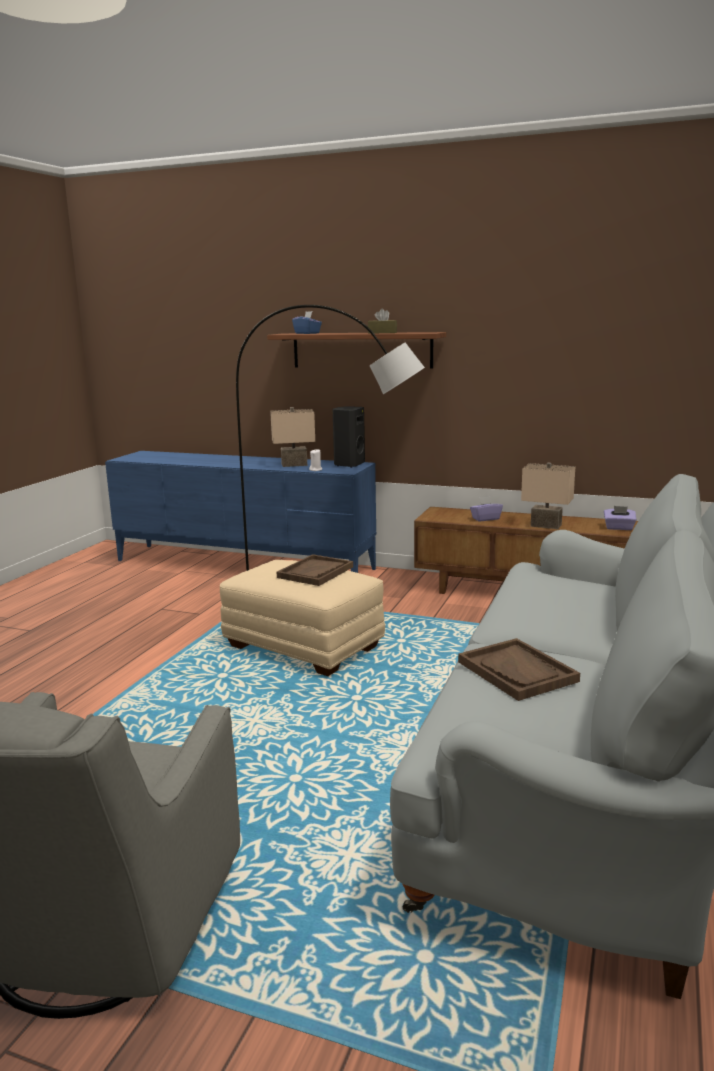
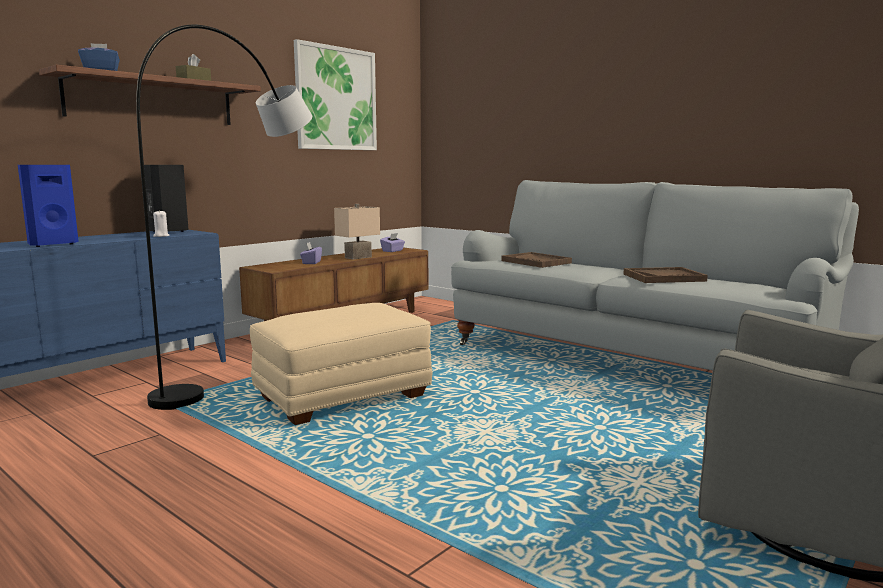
camera: 70 degrees left, 5 degrees down
(248, 464) = (51, 244): none -> blue speaker
(294, 465) = (111, 238): beige table lamp -> none
(315, 572) = (350, 309): brown tray -> brown tray (536, 262)
(576, 331) = (336, 99): none -> picture

